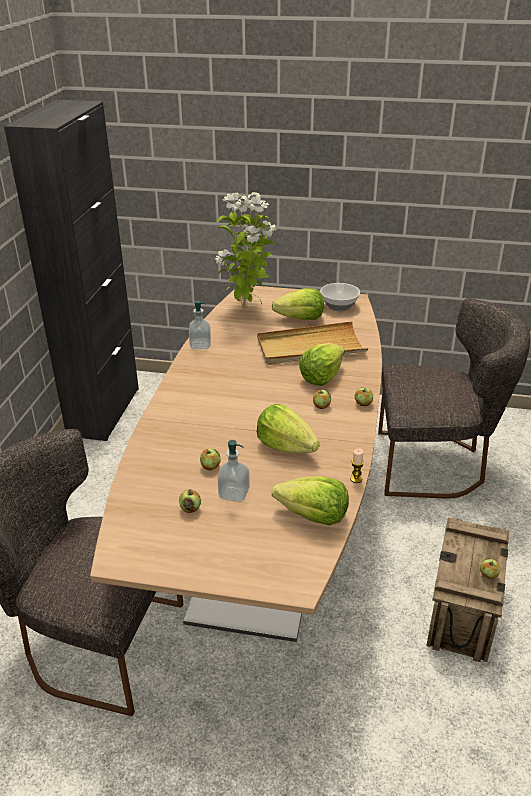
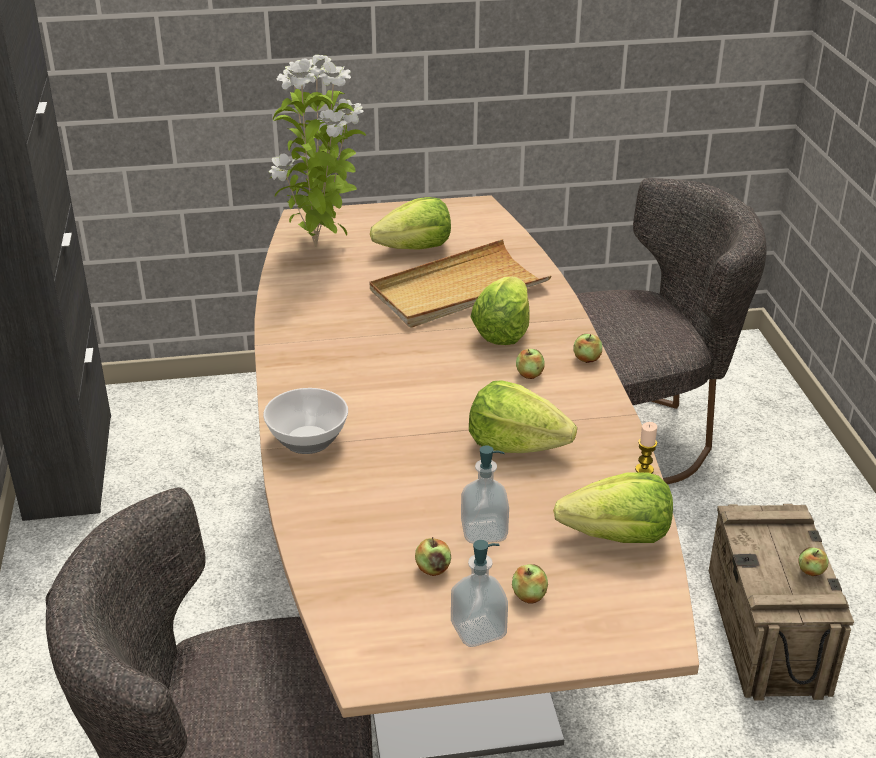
camera: 20 degrees left, 0 degrees up
(200, 345) = (284, 316): soap dispenser -> soap dispenser (478, 630)
(210, 466) = (422, 499): apple -> apple (529, 596)
(340, 306) = (462, 219): bowl -> bowl (309, 440)

